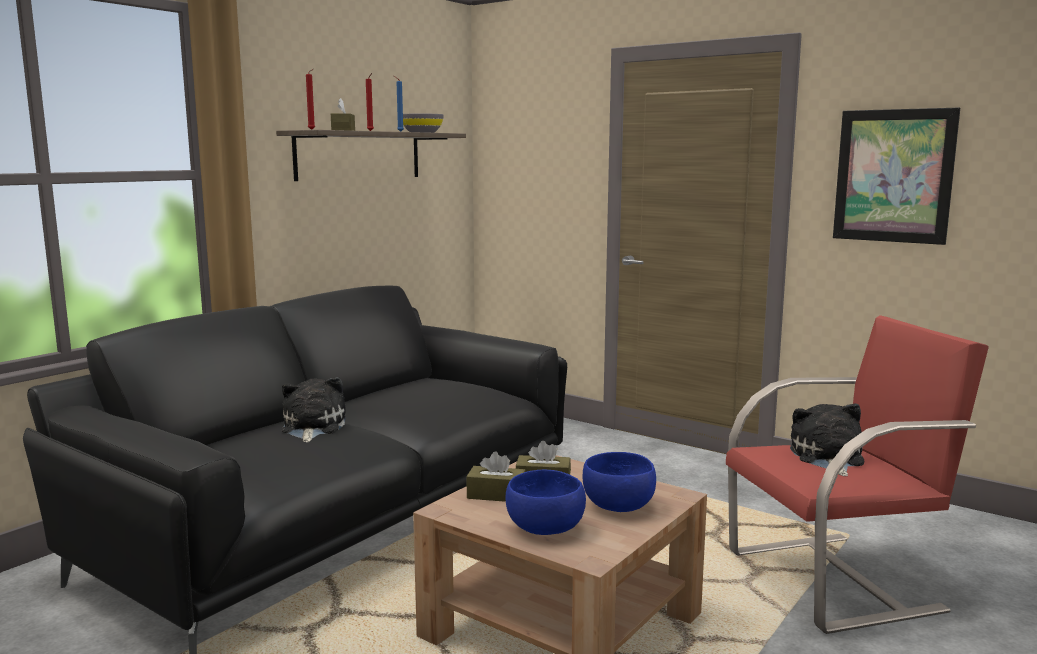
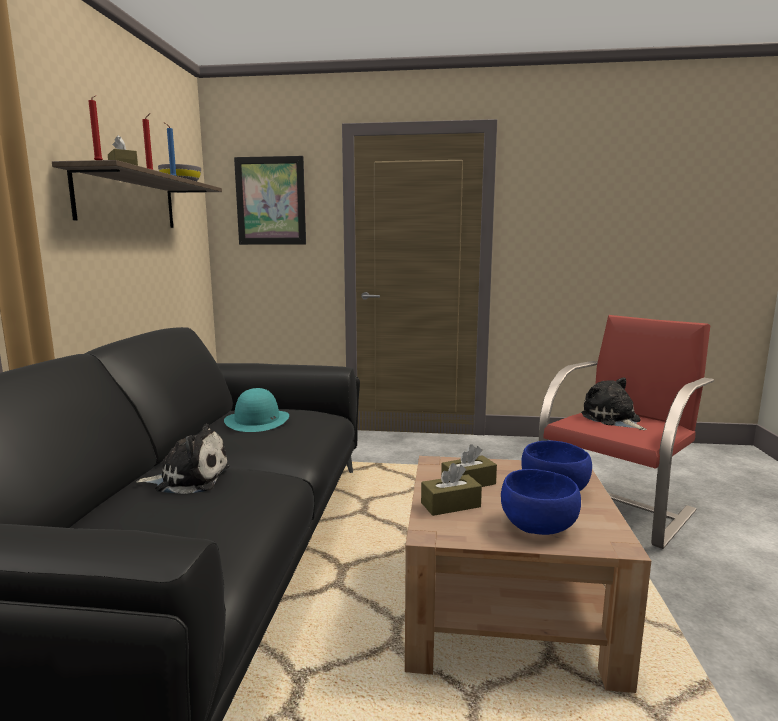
camera: 30 degrees left, 0 degrees up
(312, 427) = (189, 479): plush toy -> plush toy turned 120 degrees clockwise
(425, 390) = (257, 420): none -> turquoise hat
(893, 176) = (565, 223): picture -> picture (271, 201)

